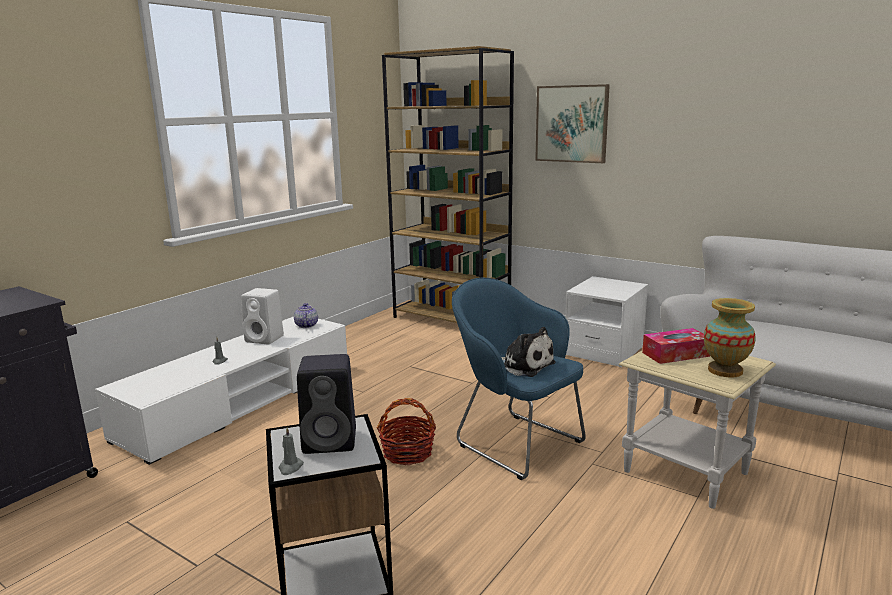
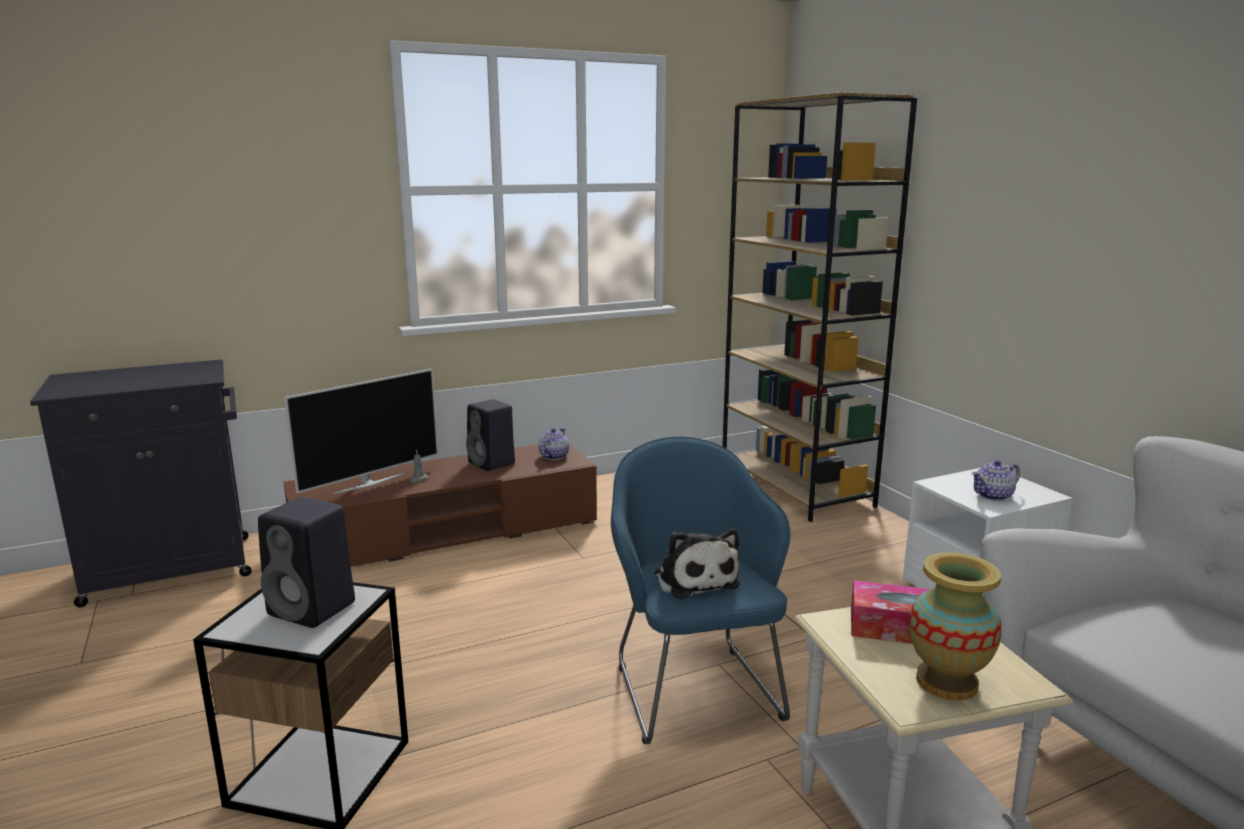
camera: 30 degrees right, 0 degrees up
(180, 373) = (369, 483): none -> television
(240, 401) = (448, 532): white tv stand -> brown tv stand
(265, 339) = (493, 463): white speaker -> black speaker
(290, 467) = (236, 627): grey candle -> none
(408, 453) = (549, 654): basket -> none
(571, 124) = (986, 216): picture -> none
(613, 290) = (993, 496): none -> teapot

